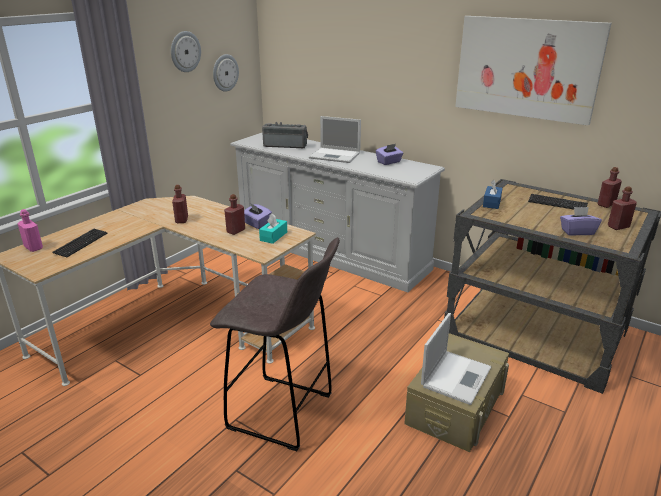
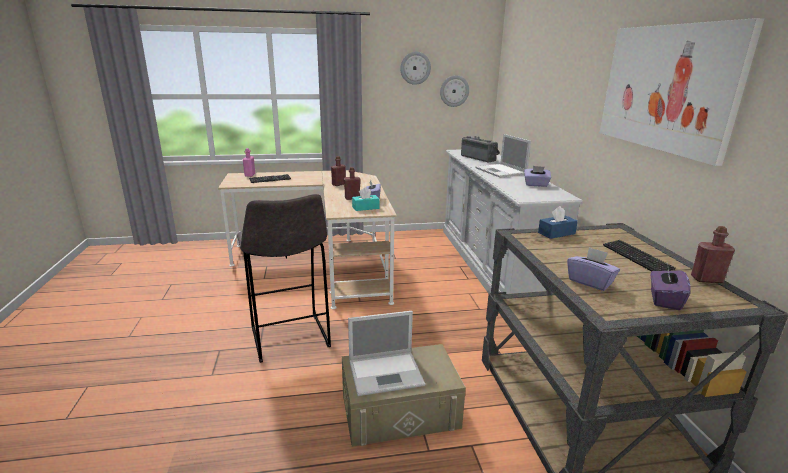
camera: 45 degrees right, 5 degrees down
(618, 227) = (664, 299): red bottle -> purple tissue box

